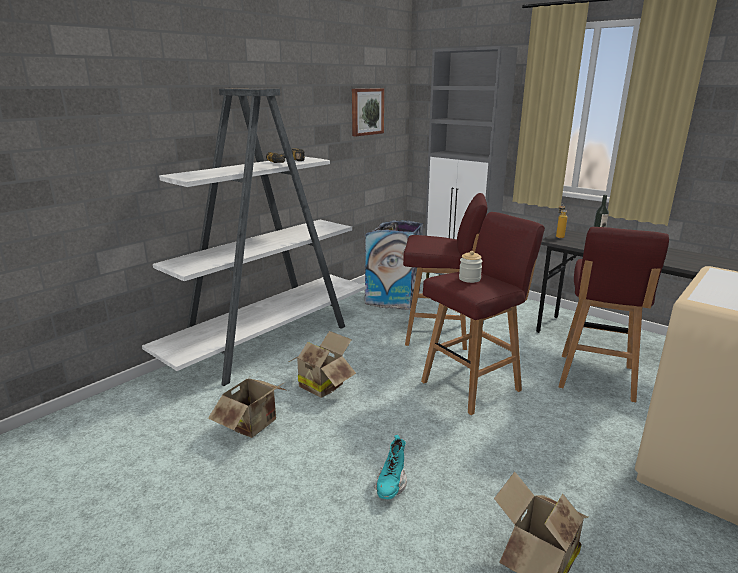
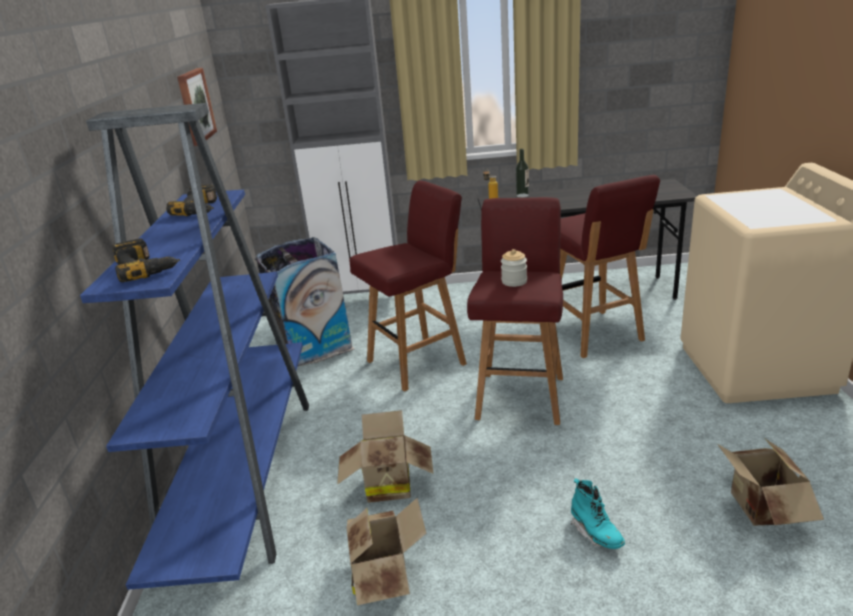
camera: 40 degrees left, 5 degrees up
(202, 174) = (147, 268): none -> power drill
(270, 341) = (244, 474): white bookcase -> blue bookcase

